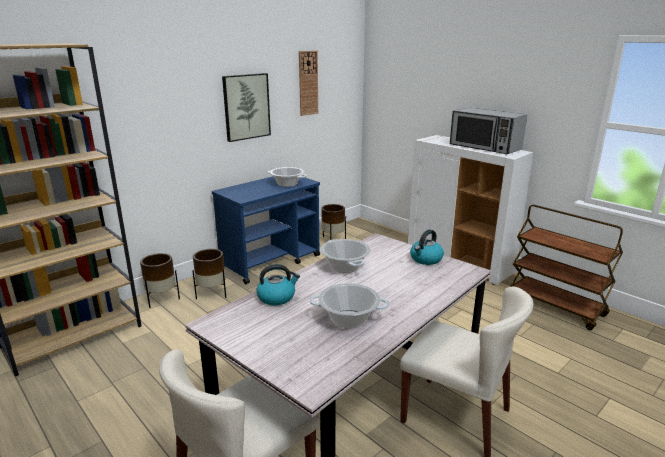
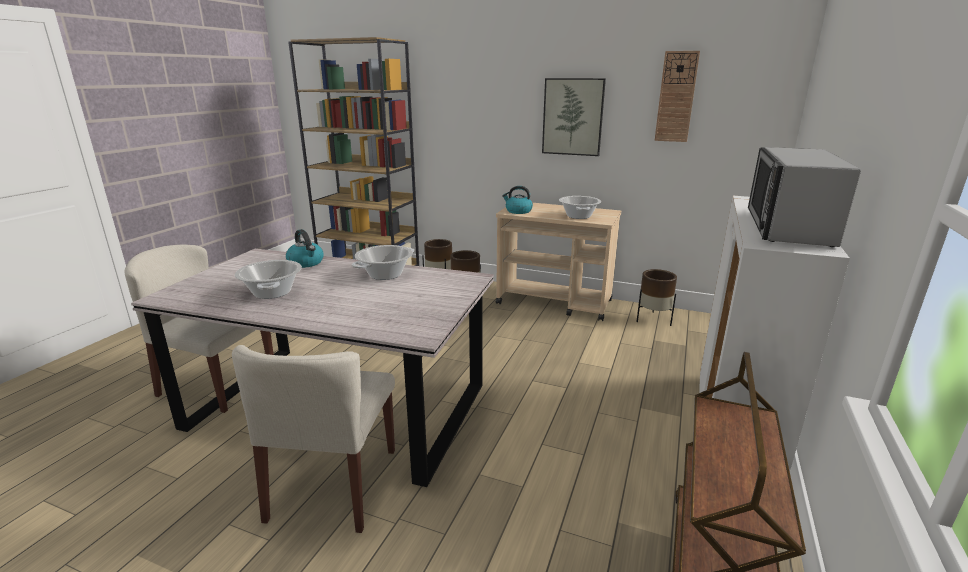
camera: 65 degrees right, 0 degrees up
(271, 261) = (555, 302): blue cart -> beige cart
(426, 259) = (435, 307): kettle -> kettle (518, 211)

